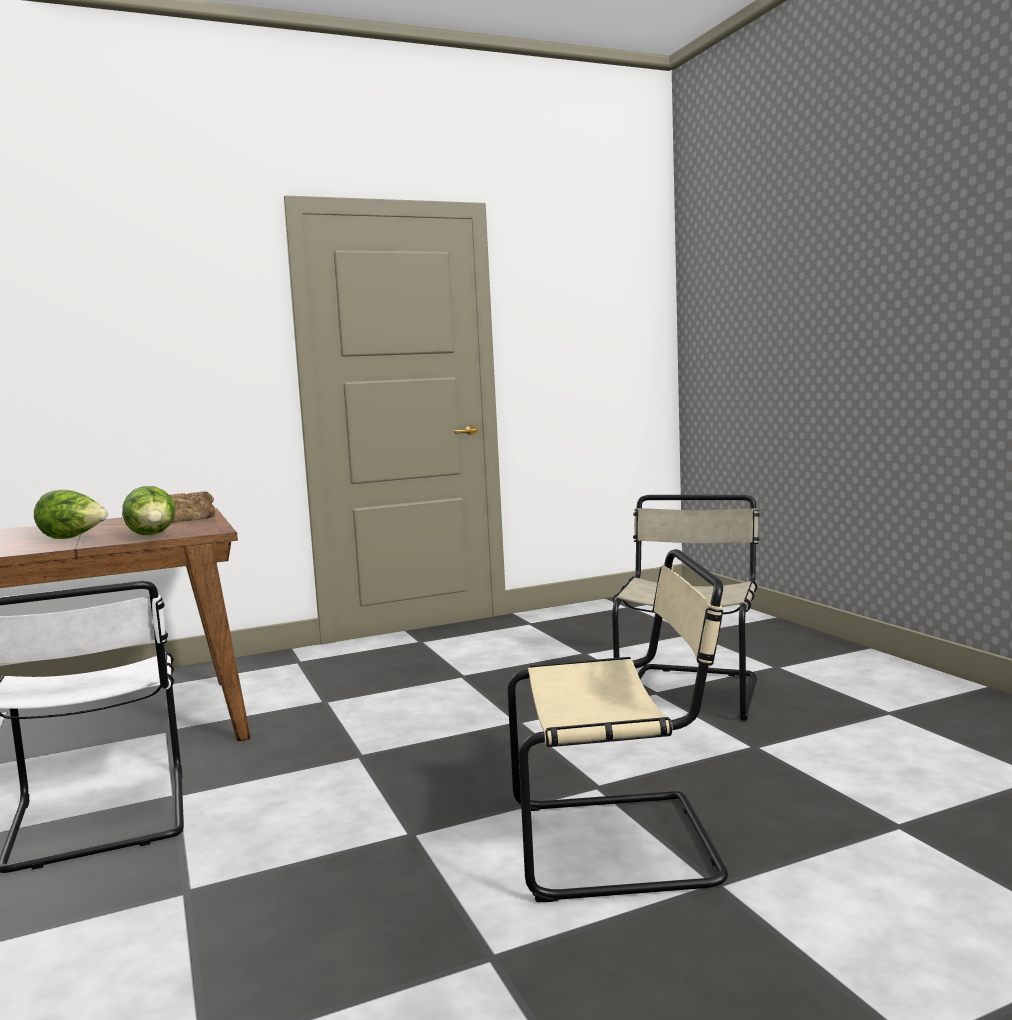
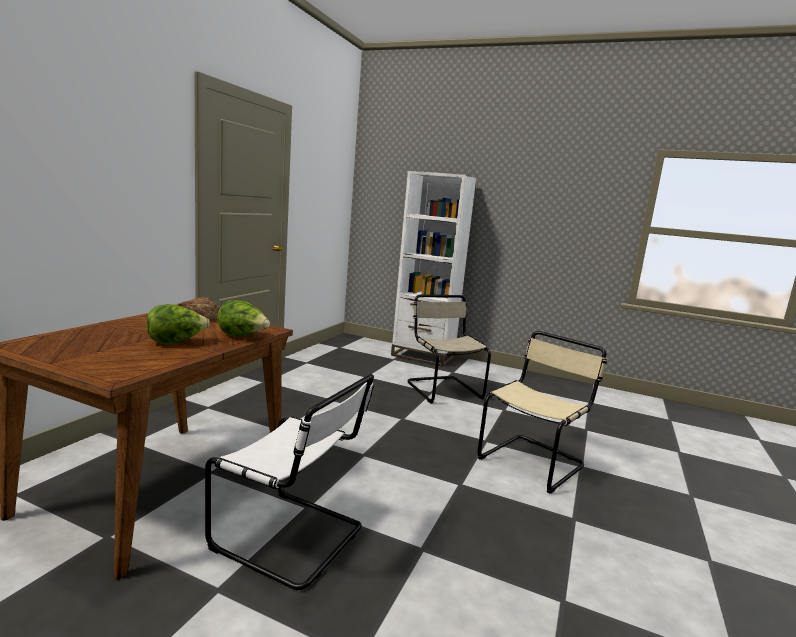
camera: 45 degrees left, 5 degrees up
(767, 634) = (423, 356): none -> white bookcase

